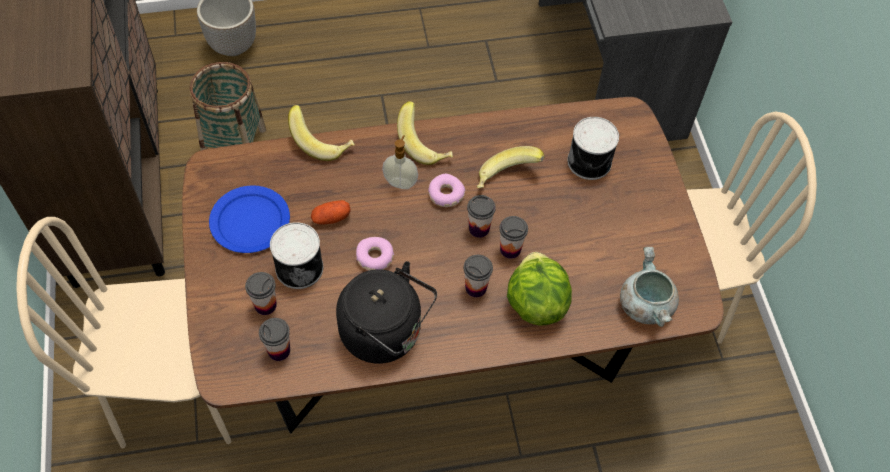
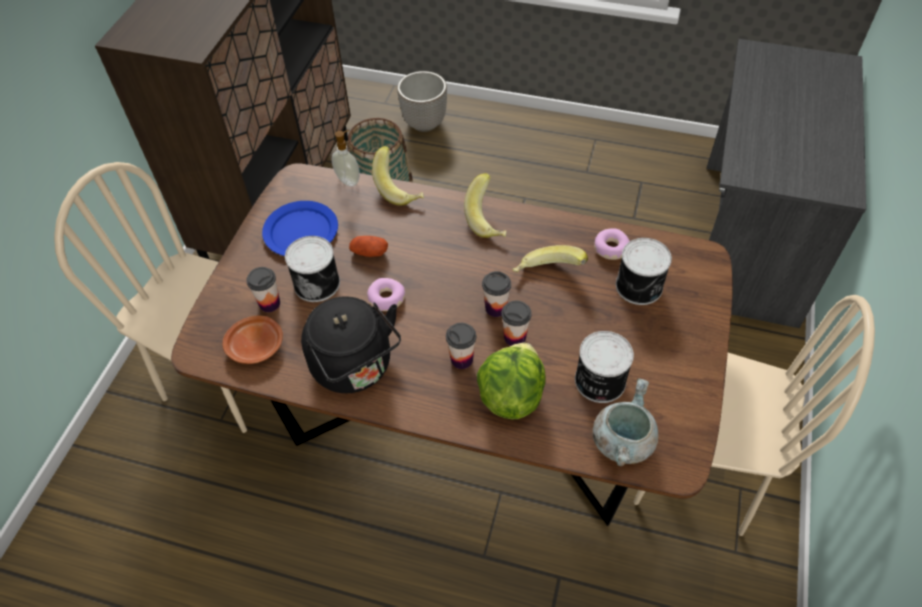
camera: 30 degrees right, 5 degrees down
(279, 350) = (256, 345): cup -> brown plate
(400, 182) = (448, 244): soap dispenser -> soap dispenser (349, 180)
(445, 194) = (482, 268): donut -> donut (610, 248)
(600, 261) = (599, 381): none -> can

